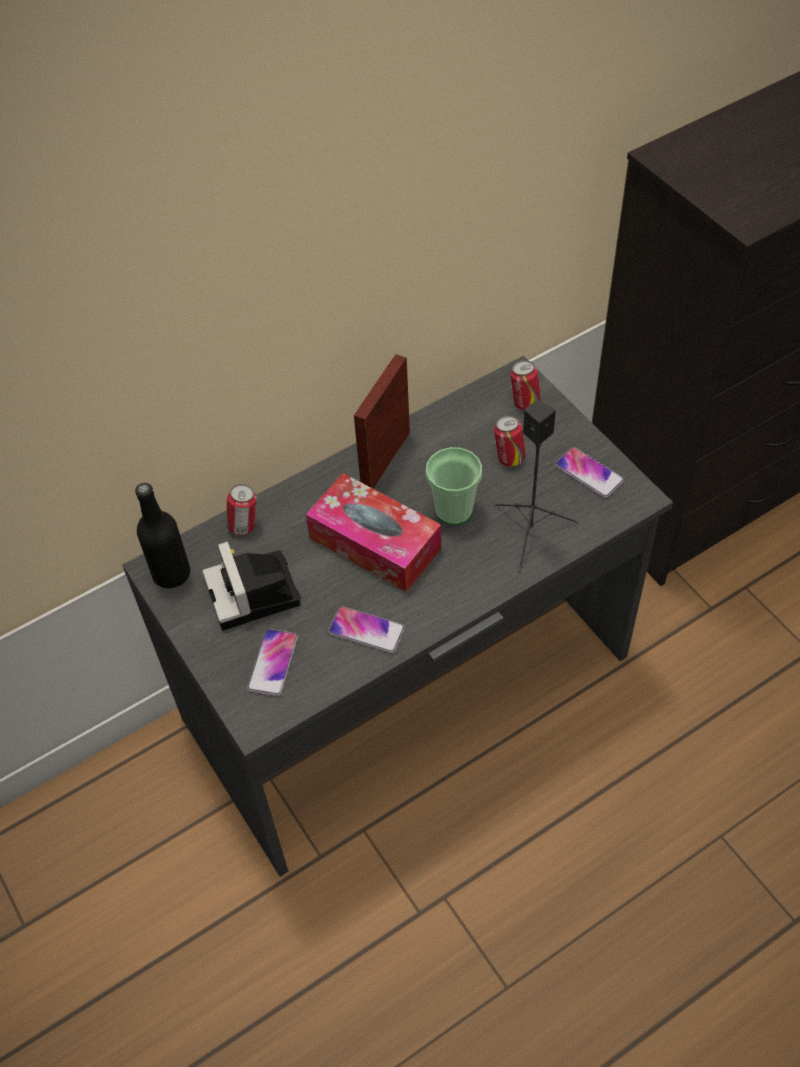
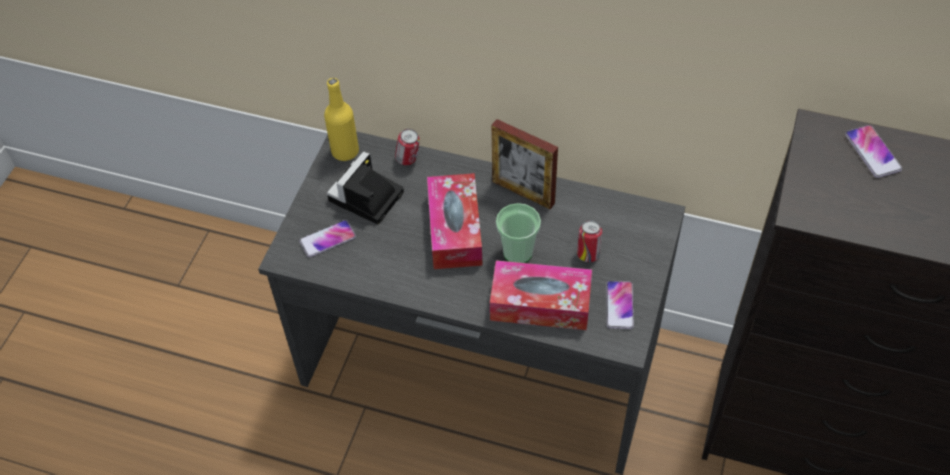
camera: 50 degrees right, 0 degrees up
(171, 574) = (345, 151): black bottle -> yellow bottle
(366, 630) = (388, 268): phone -> phone (872, 152)
(385, 459) = (523, 192): picture frame -> picture frame turned 135 degrees counterclockwise
(524, 403) = (643, 233): can -> none
(531, 531) = (540, 304): black speaker -> tissue box

